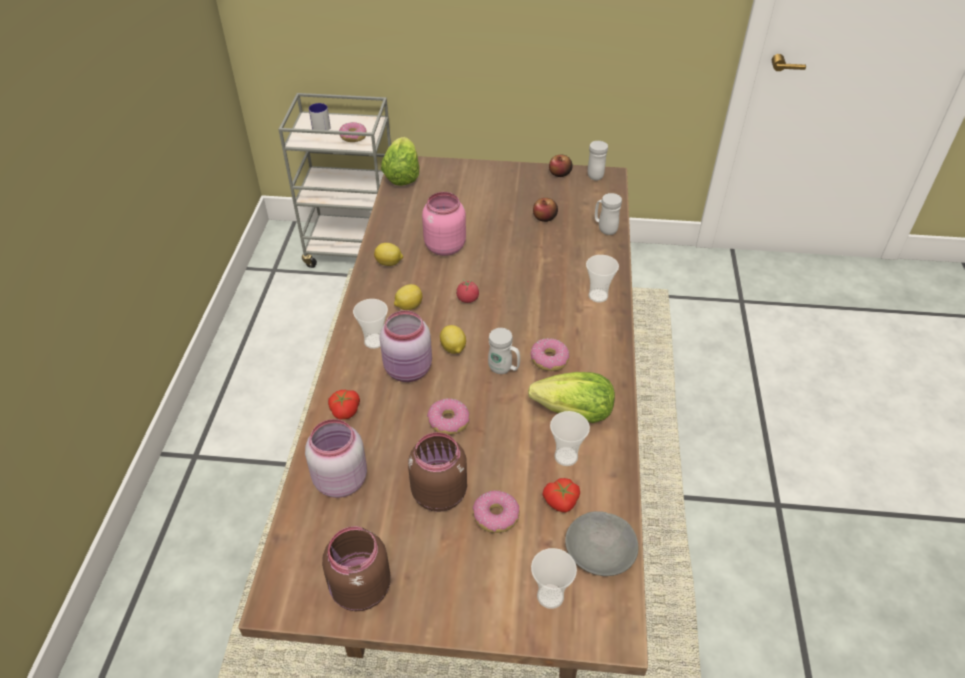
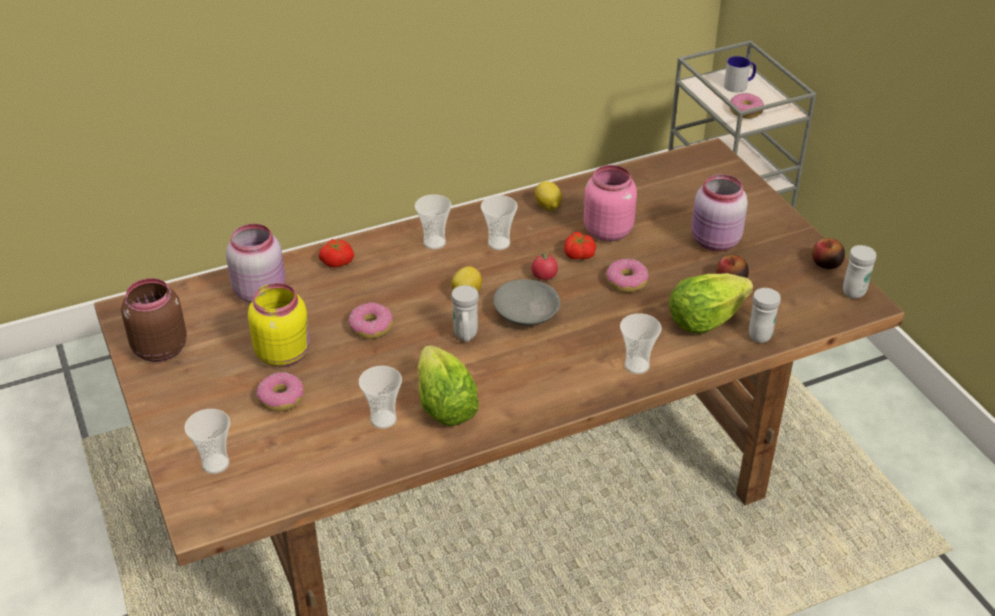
camera: 60 degrees right, 5 degrees down
(402, 176) = (691, 159): lettuce -> lettuce (704, 320)
(408, 306) = (499, 243): lemon -> cup
(409, 370) = (415, 278): pink jar -> pink jar (715, 242)
(438, 492) = (284, 353): brown jar -> yellow jar
(549, 359) = (505, 363): donut -> donut (626, 281)
(561, 502) = (325, 435): tomato -> tomato (578, 255)
(600, 551) = (284, 481): grey bowl -> grey bowl (527, 313)

